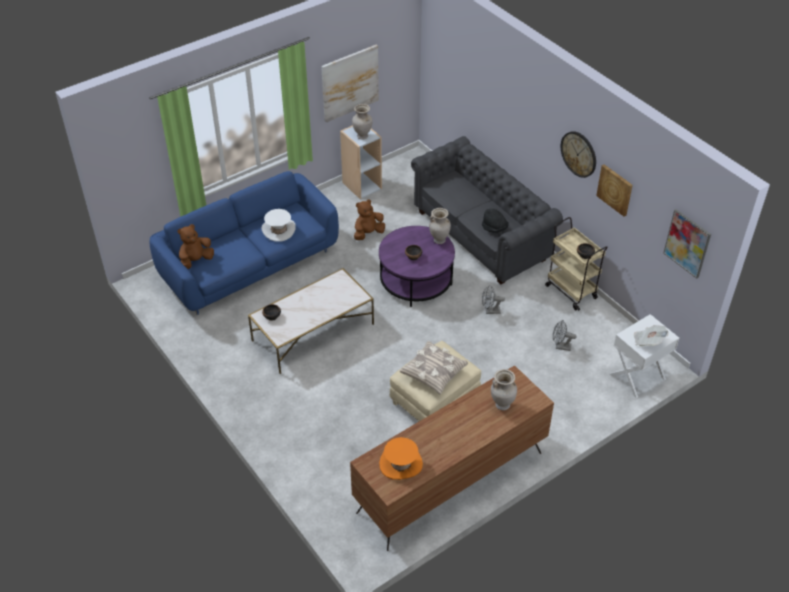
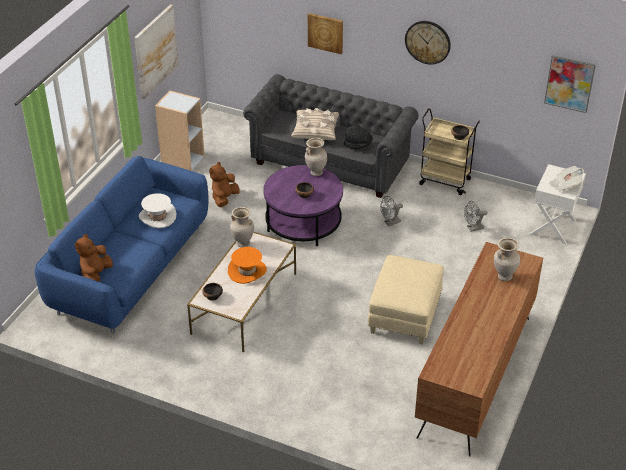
camera: 30 degrees left, 5 degrees down
(362, 136) = (182, 103): beige vase -> beige vase (243, 243)
(401, 464) = (463, 359): orange hat -> orange hat (247, 271)
(433, 374) = (408, 283): beige pillow -> beige pillow (315, 132)
(615, 189) = (477, 62): picture -> picture (325, 33)

